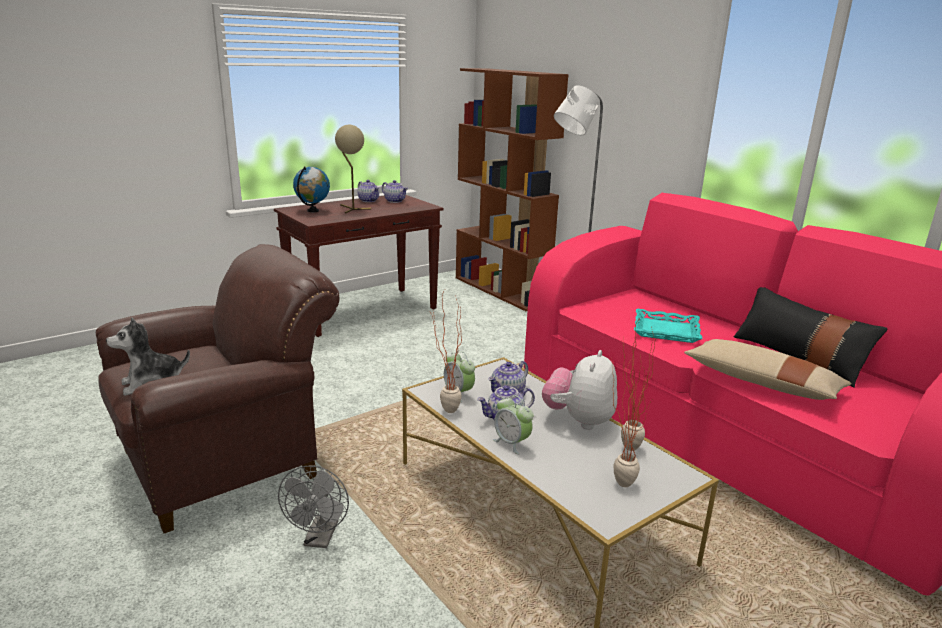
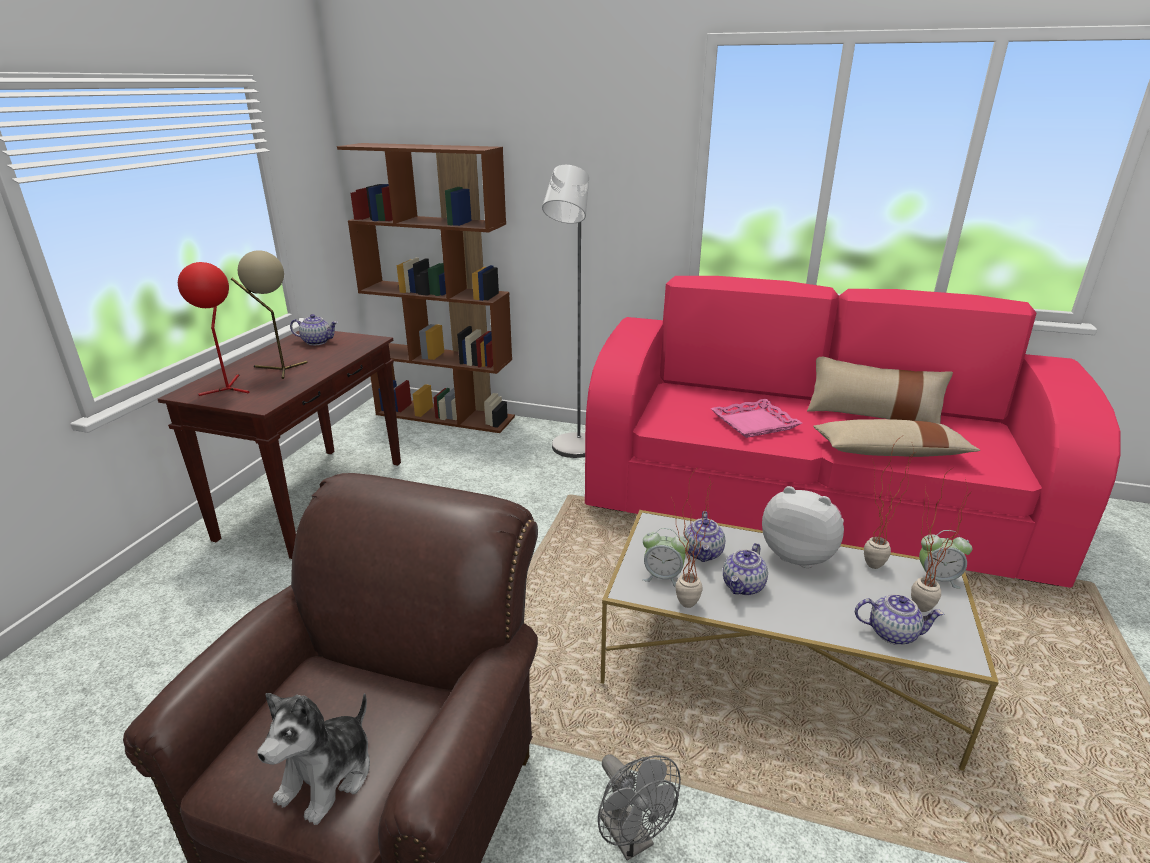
camera: 35 degrees left, 5 degrees up
(313, 211) = (229, 387): globe -> red table lamp
(369, 200) = (281, 350): teapot -> teapot (893, 633)
(512, 443) = (788, 613): alarm clock -> alarm clock (937, 579)
(579, 420) = (799, 555): plush toy -> plush toy turned 135 degrees clockwise
(666, 330) = (754, 423): turquoise tray -> pink tray
(798, 357) = (872, 415): black pillow -> beige pillow

